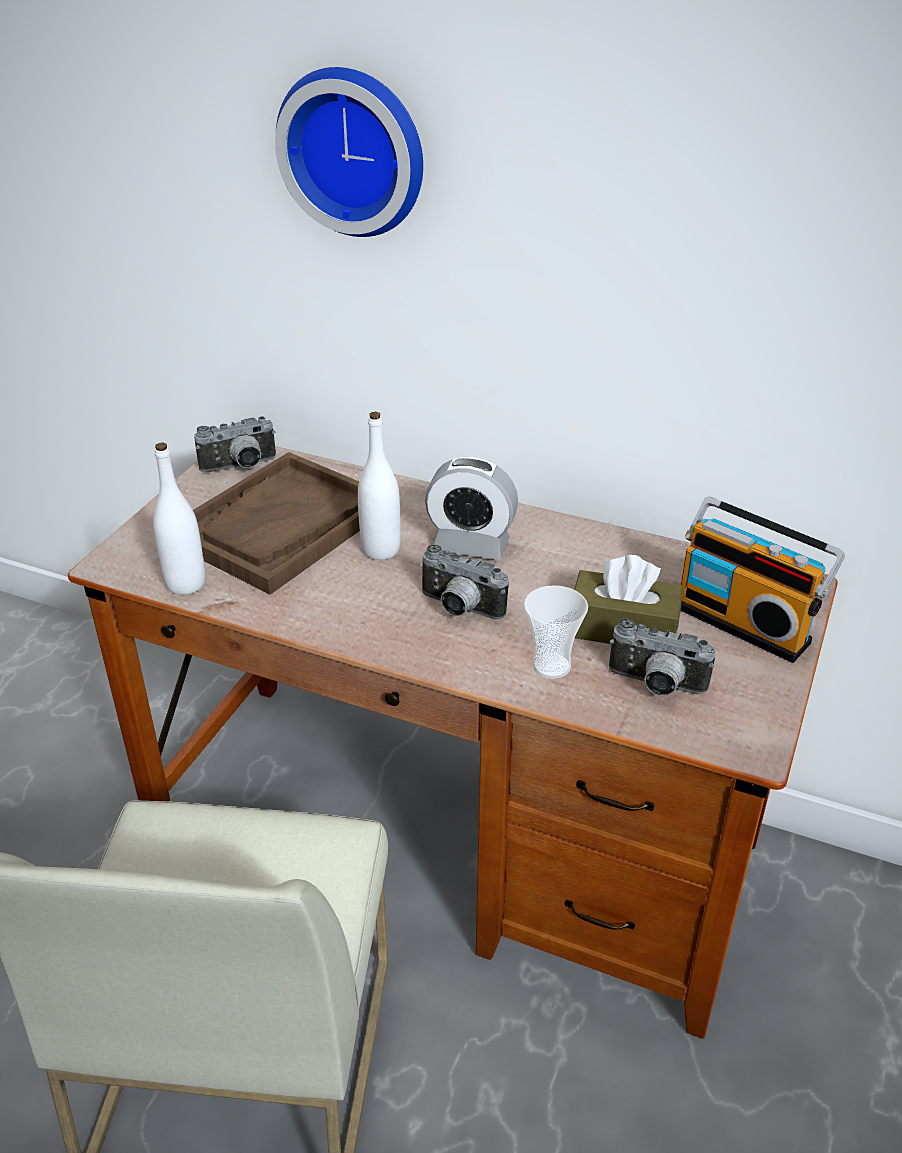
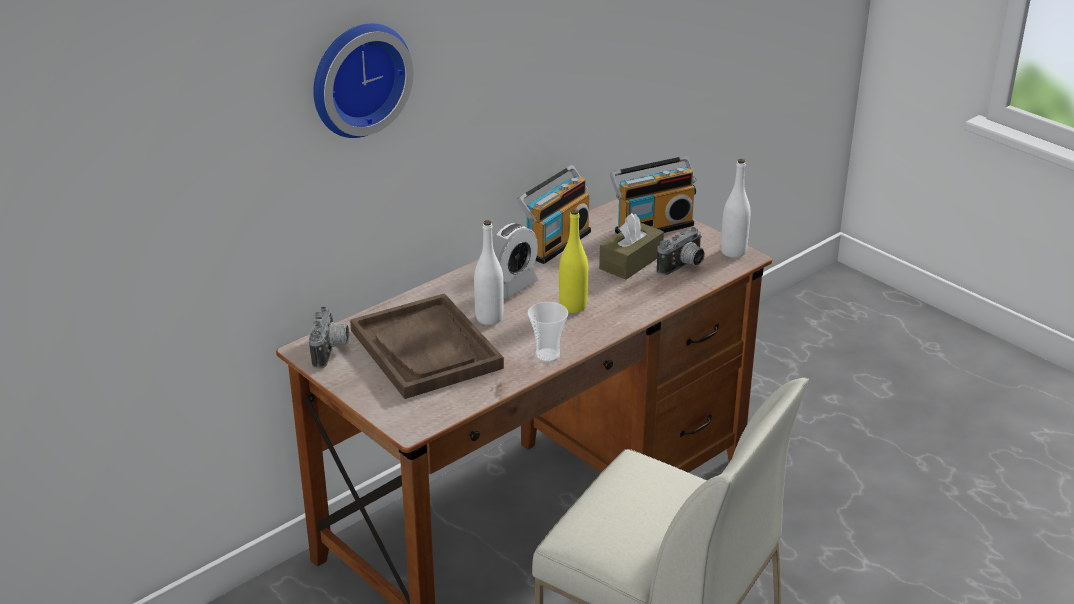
camera: 65 degrees left, 5 degrees down
(185, 584) = (463, 399): white bottle -> white bottle (733, 252)
(458, 609) = (573, 306): camera -> yellow bottle
(551, 666) = (646, 291): cup -> cup (547, 355)
(611, 548) = (555, 243): none -> radio

